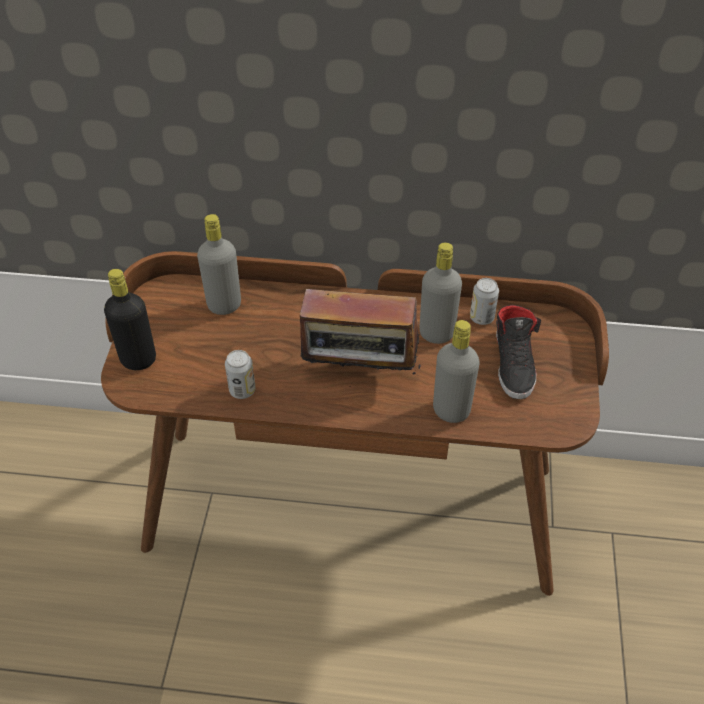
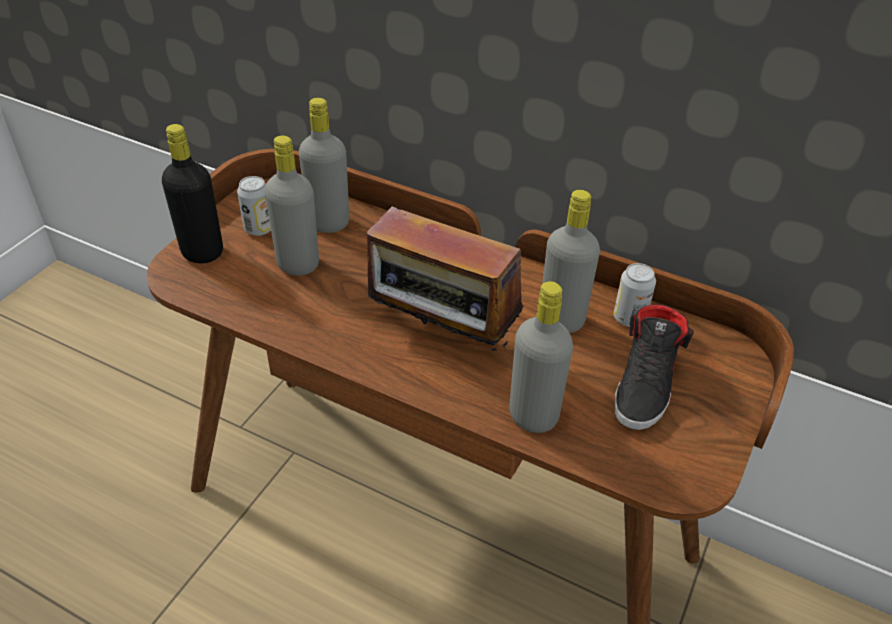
camera: 20 degrees right, 5 degrees down
(220, 347) = (298, 264): none -> grey bottle
(242, 390) = (293, 316): can -> can (259, 229)

